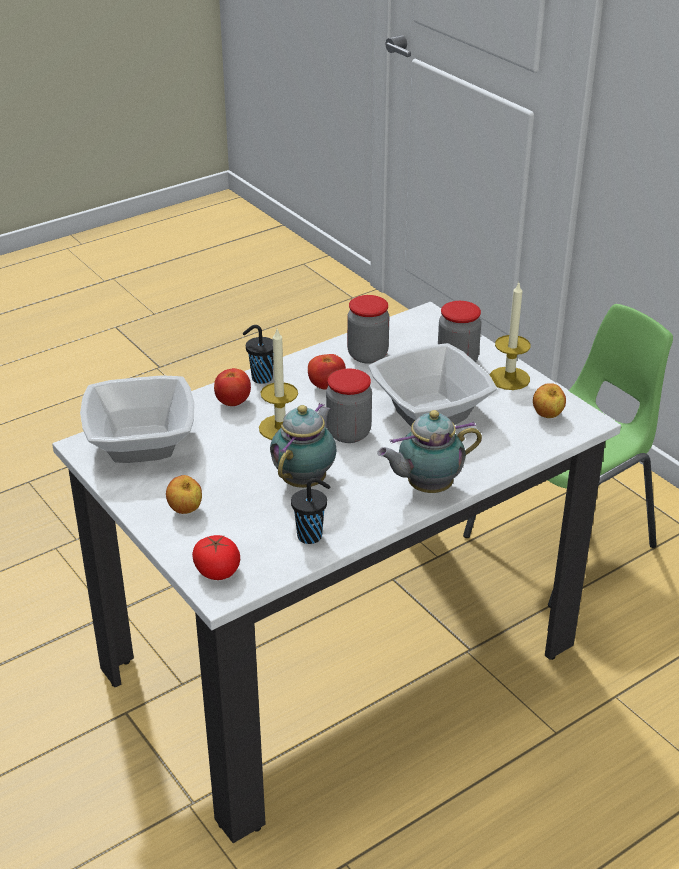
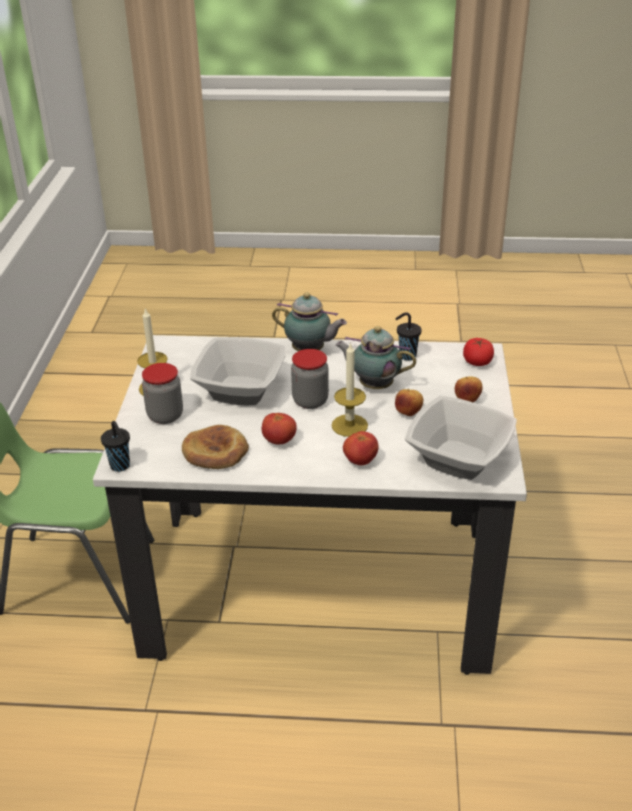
camera: 140 degrees left, 0 degrees up
(260, 378) = (317, 472): black cup -> black cup (120, 466)
(306, 480) = (373, 385): teapot -> teapot turned 45 degrees clockwise
(367, 355) = (215, 452): jar -> bread
(547, 416) = (178, 356): apple -> apple (408, 413)

